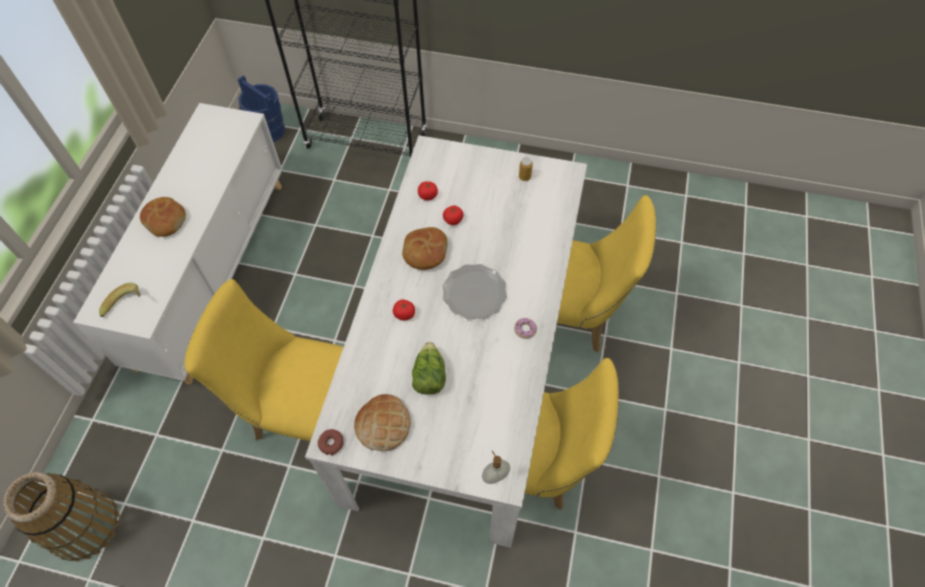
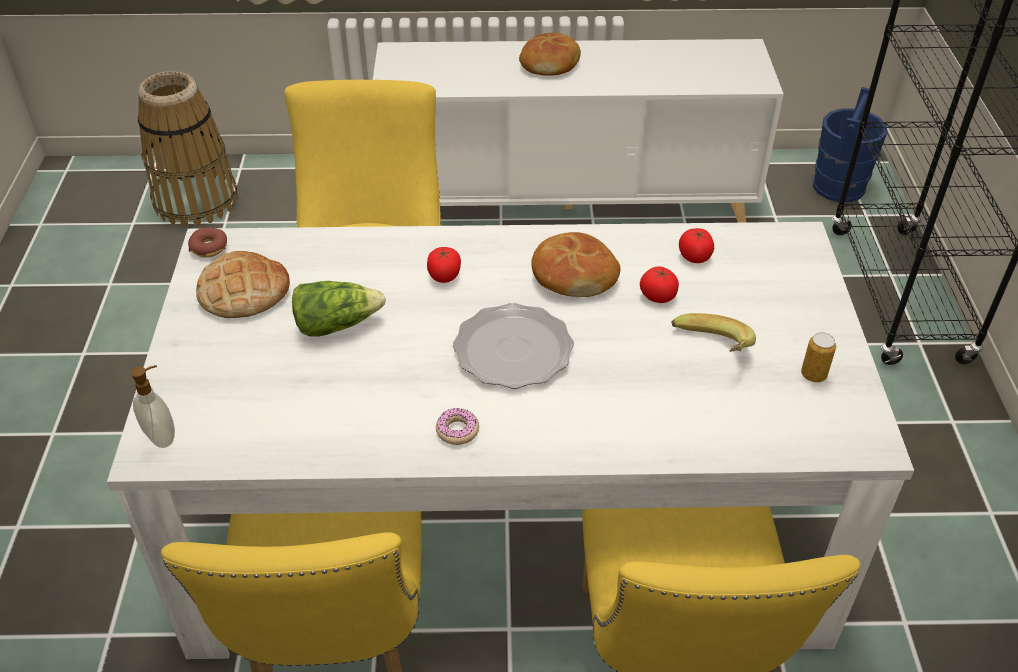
camera: 75 degrees right, 15 degrees down
(126, 306) = (410, 70): banana -> banana (710, 351)

